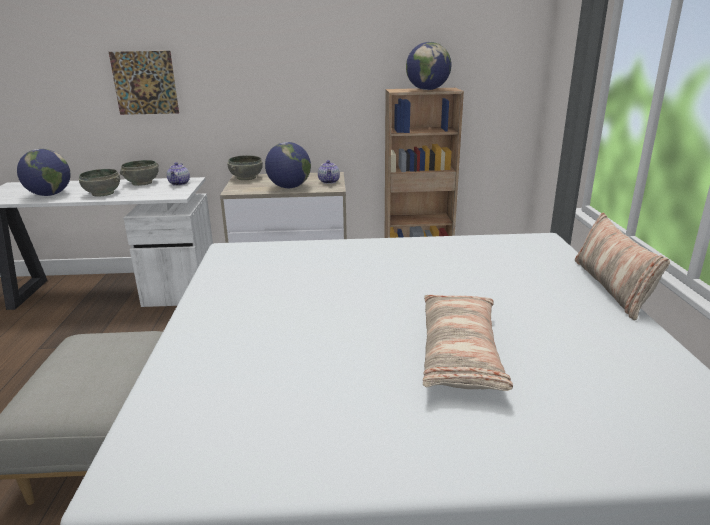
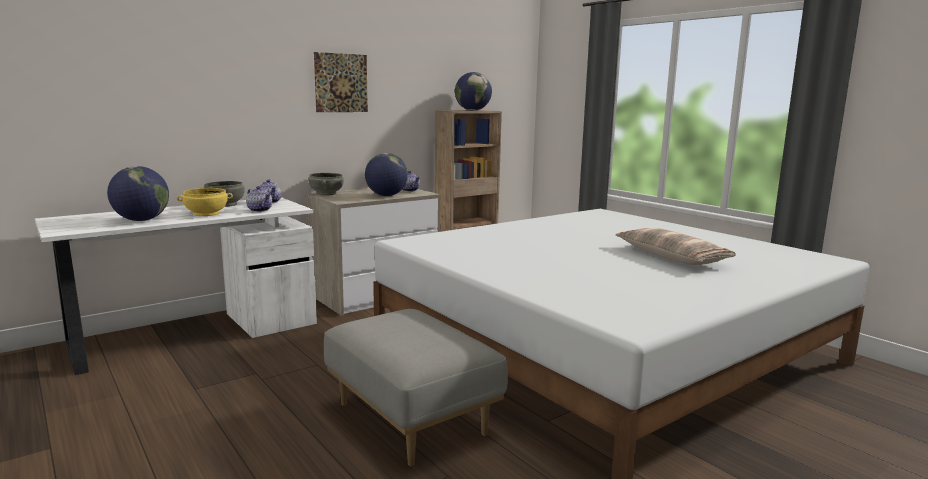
camera: 35 degrees left, 10 degrees down
(103, 193) = (206, 214): grey bowl -> yellow bowl
(145, 83) = (221, 99): picture -> picture (341, 83)
(147, 194) = (260, 210): none -> teapot
(611, 287) = (679, 224): pillow -> none

